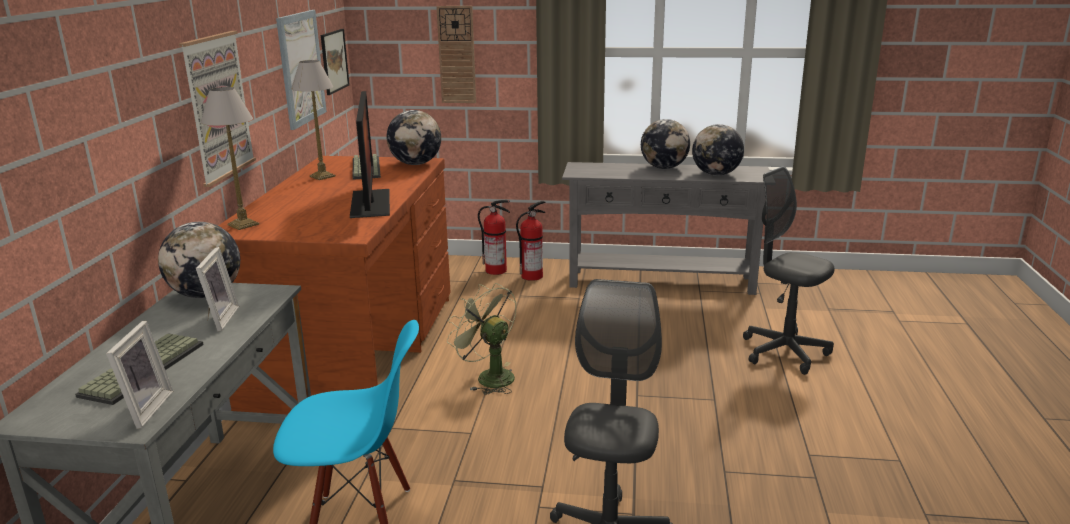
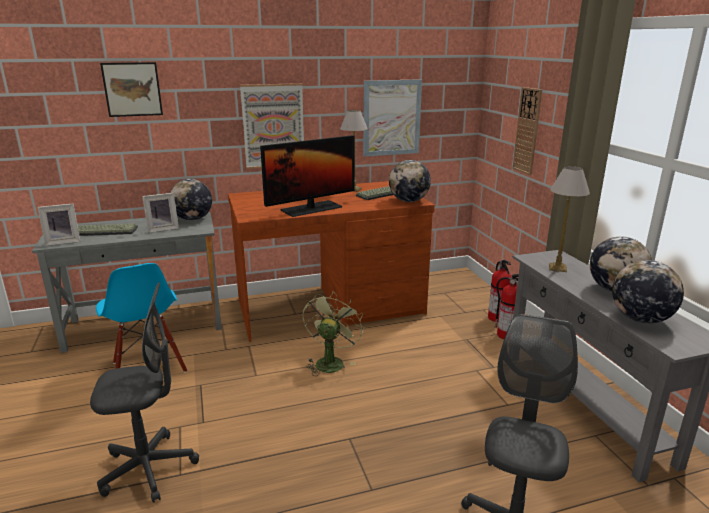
camera: 65 degrees right, 0 degrees up
(244, 224) = (252, 195): table lamp -> table lamp (558, 268)
(334, 61) = (448, 119): picture -> picture (132, 89)

